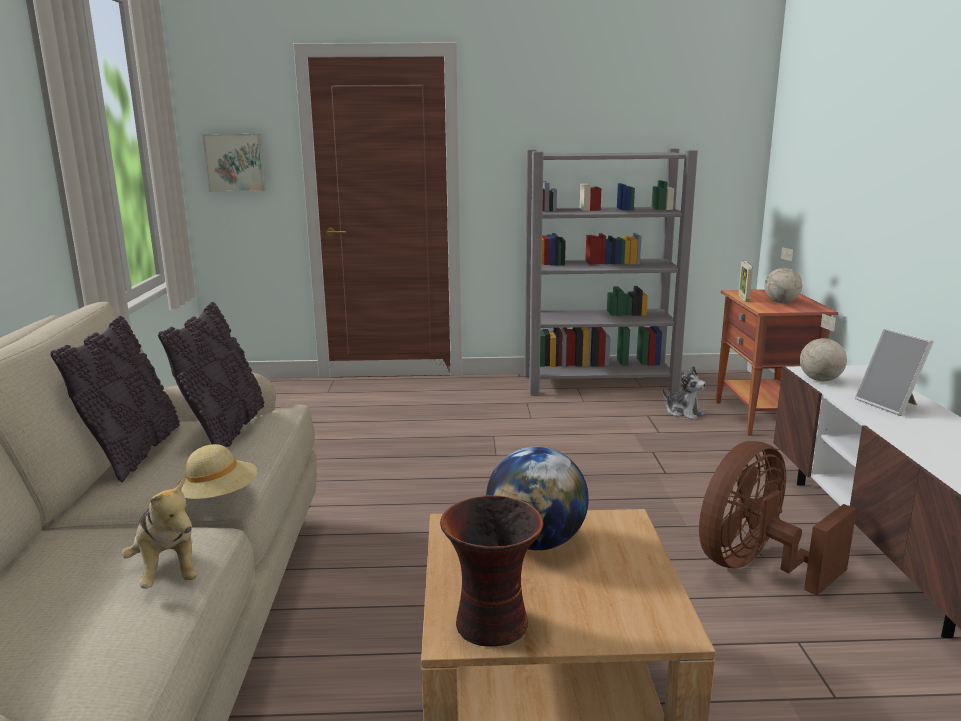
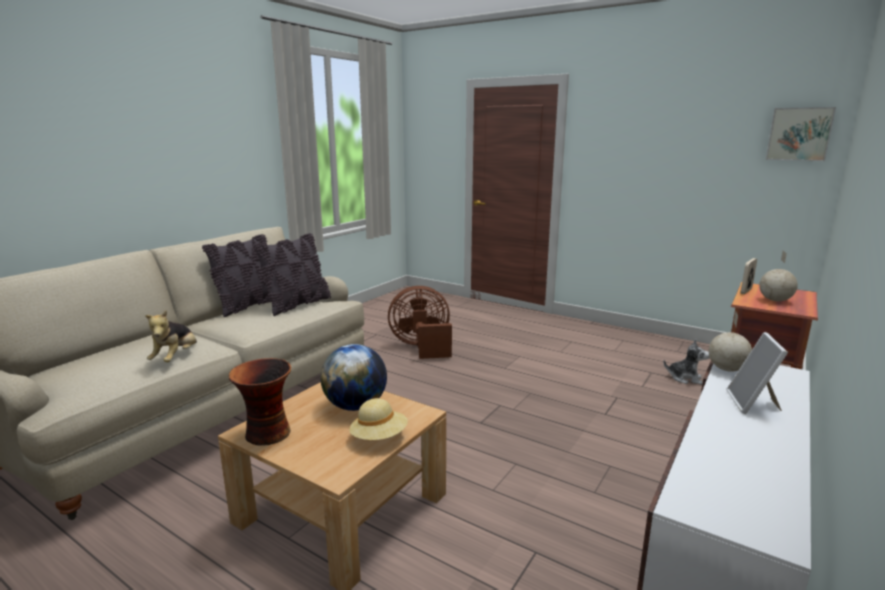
camera: 35 degrees right, 0 degrees up
(219, 497) = (242, 334): beige hat -> beige hat (379, 437)
(235, 162) = (430, 155): picture -> picture (799, 134)
(599, 383) = (645, 341): grey bookcase -> none
(683, 412) = (685, 378): plush toy -> plush toy turned 60 degrees counterclockwise
(756, 566) = (579, 495): brown fan -> brown fan (422, 347)

